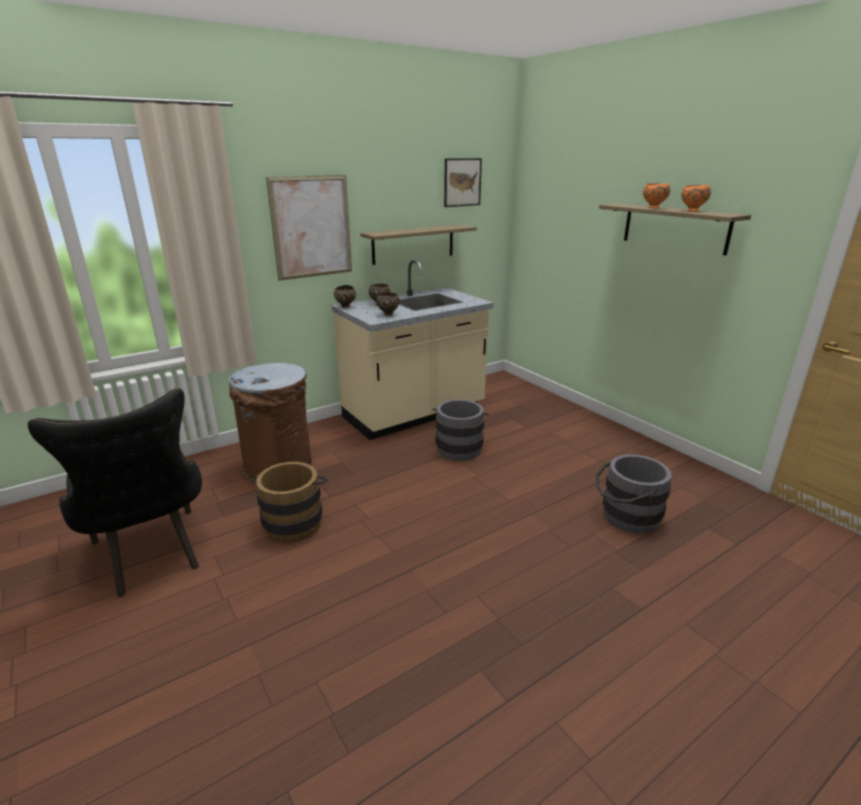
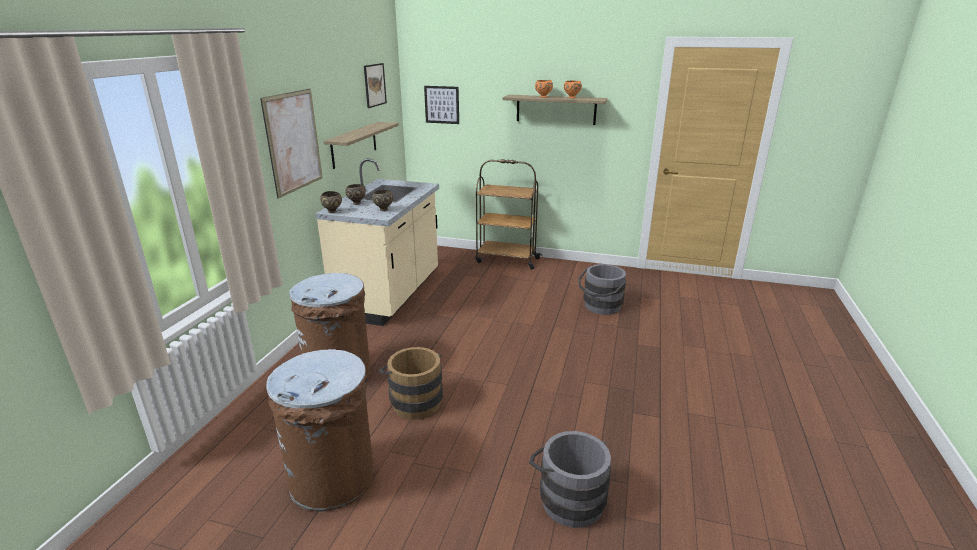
camera: 40 degrees left, 0 degrees up
(152, 554) = (333, 478): black chair -> brown trash can
(459, 447) = (457, 306): grey bucket -> grey bucket (568, 497)
(548, 213) = (442, 104): none -> picture
(580, 418) = (506, 260): none -> brown cart

